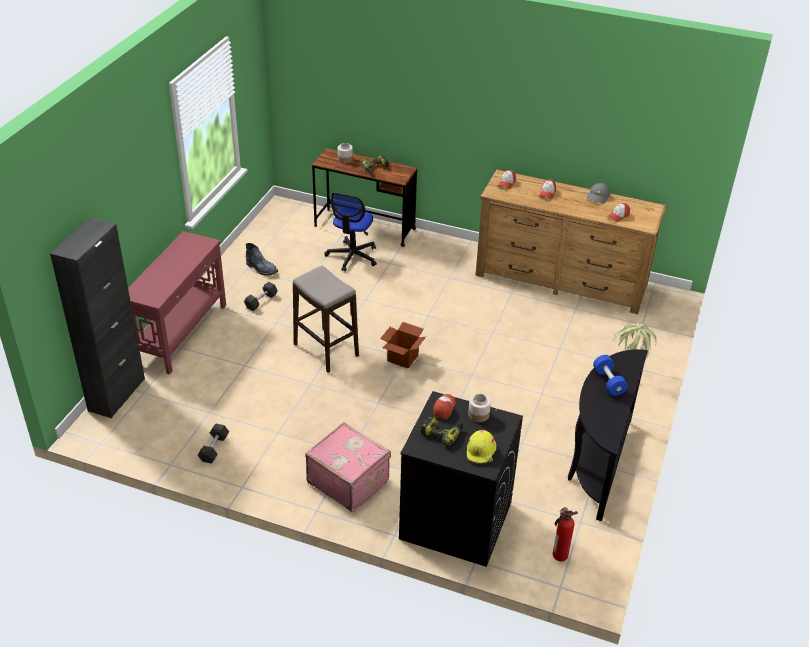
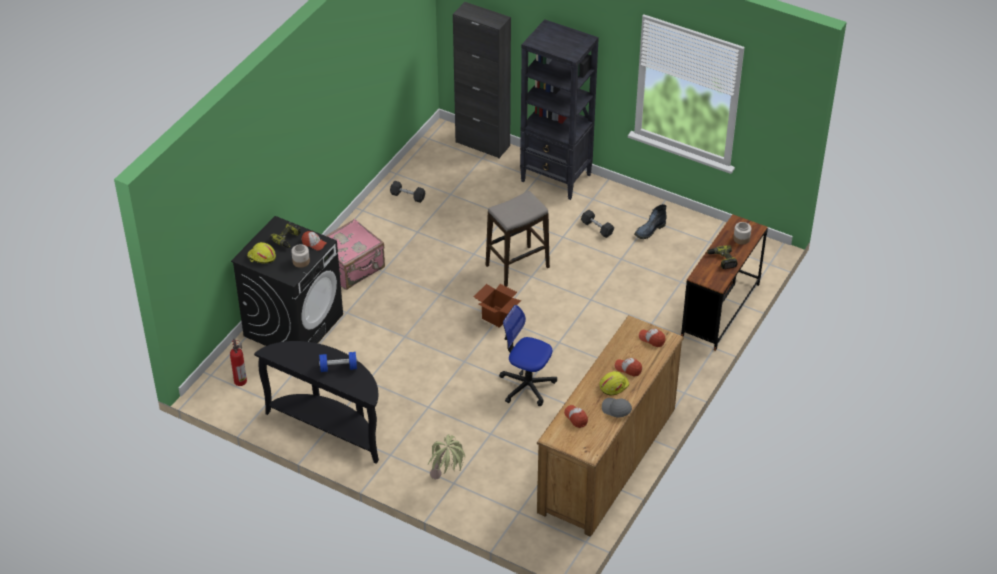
camera: 100 degrees right, 5 degrees up
(182, 333) = (556, 178): red console table -> black bookcase
(352, 256) = (666, 296): office chair -> office chair (527, 385)
(570, 199) = (613, 385): none -> yellow hard hat

